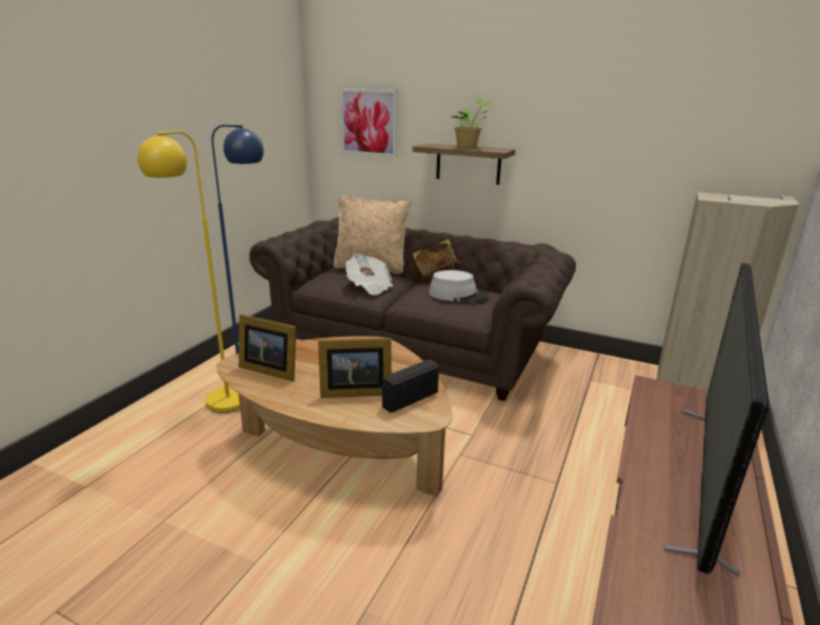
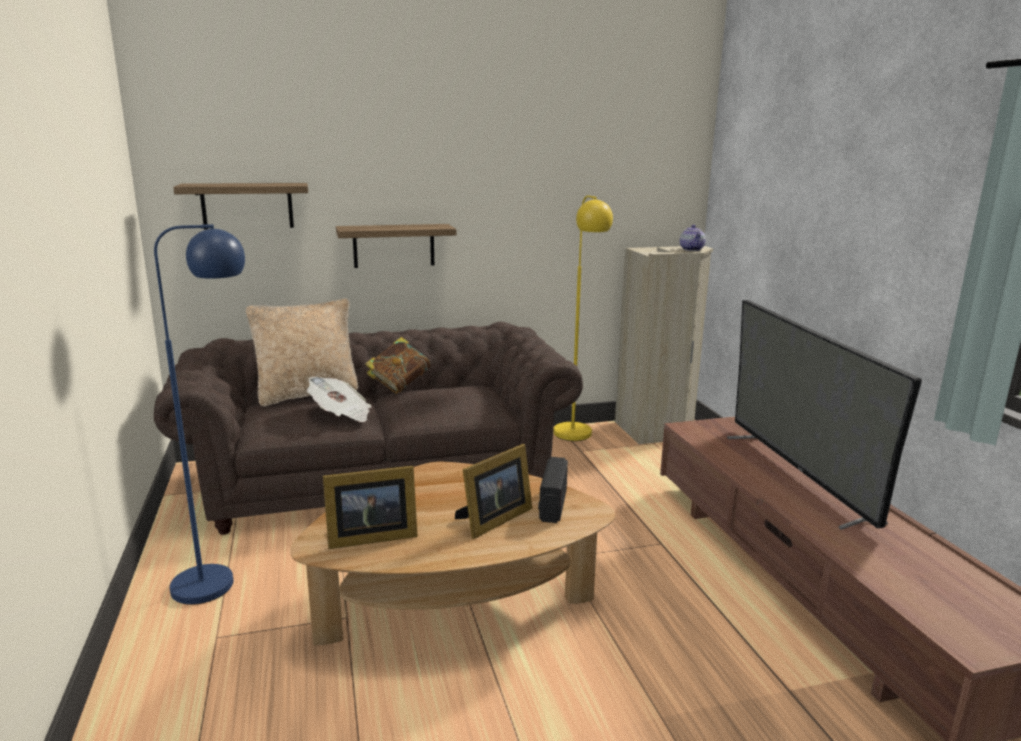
camera: 40 degrees left, 5 degrees down
(219, 408) = (240, 638): yellow floor lamp -> yellow floor lamp (577, 438)
(369, 122) = (247, 206): picture -> shelf
(458, 295) = (451, 396): grey hat -> none
(468, 147) = (402, 226): potted plant -> none
(764, 202) = (692, 249): none -> teapot

